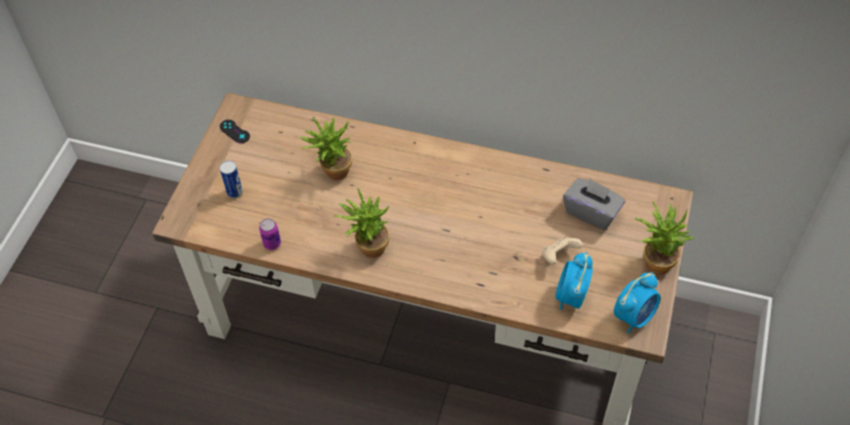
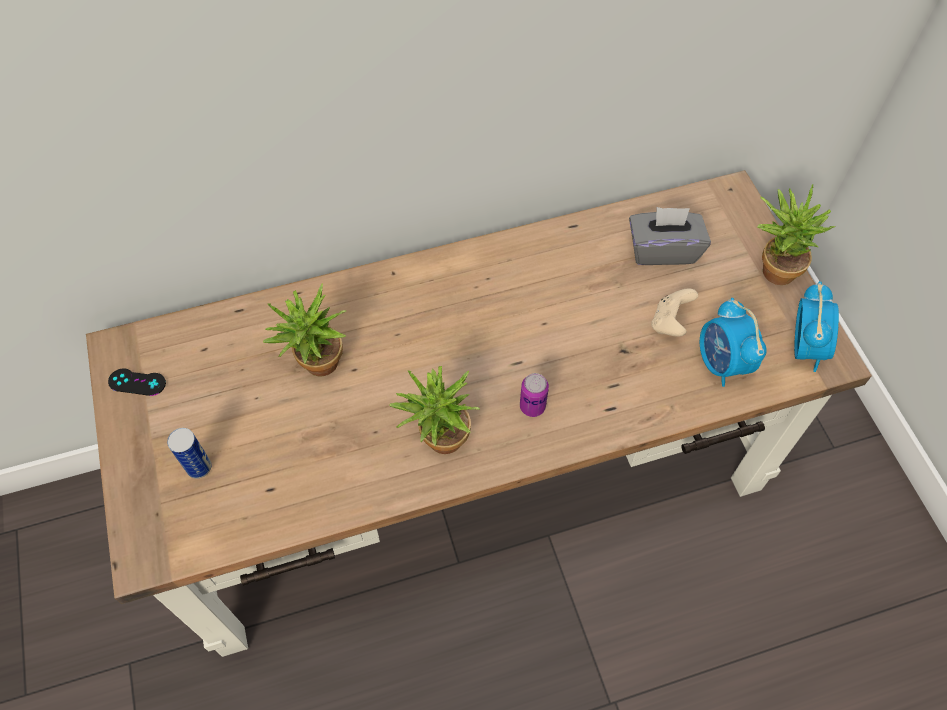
camera: 35 degrees left, 5 degrees up
(272, 243) = (306, 510): can -> can (532, 406)

